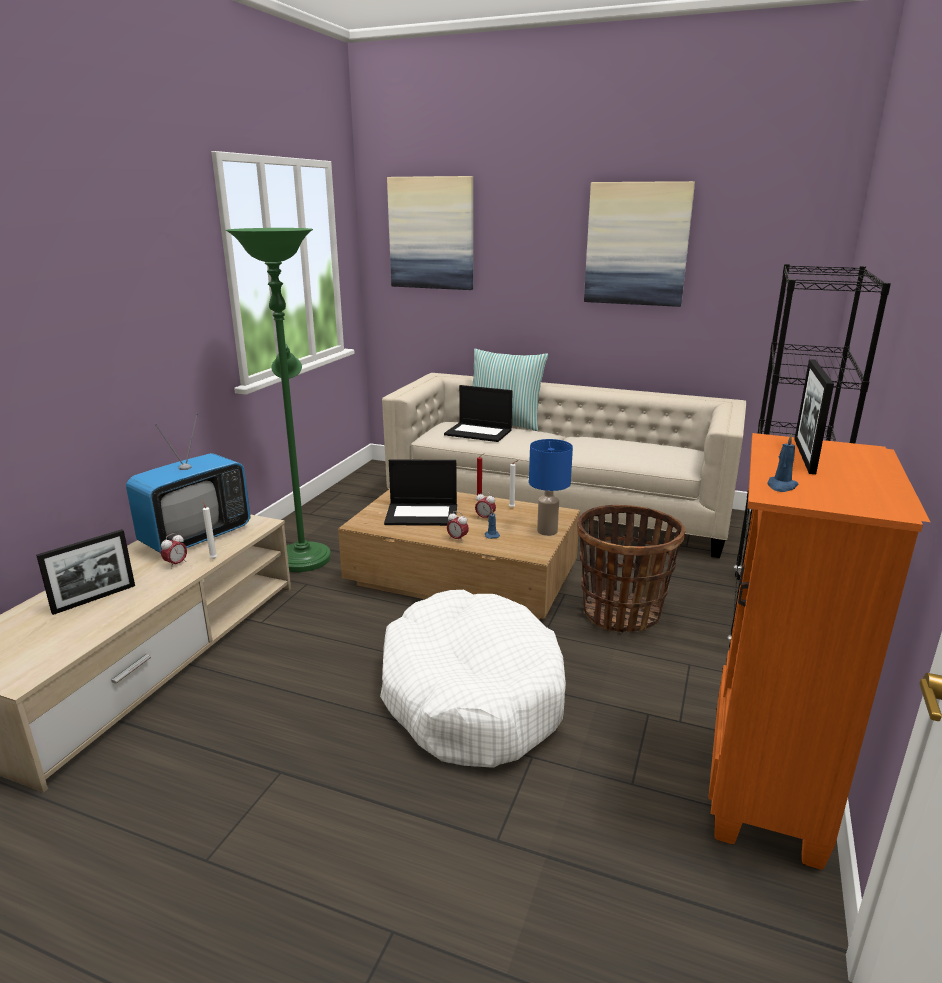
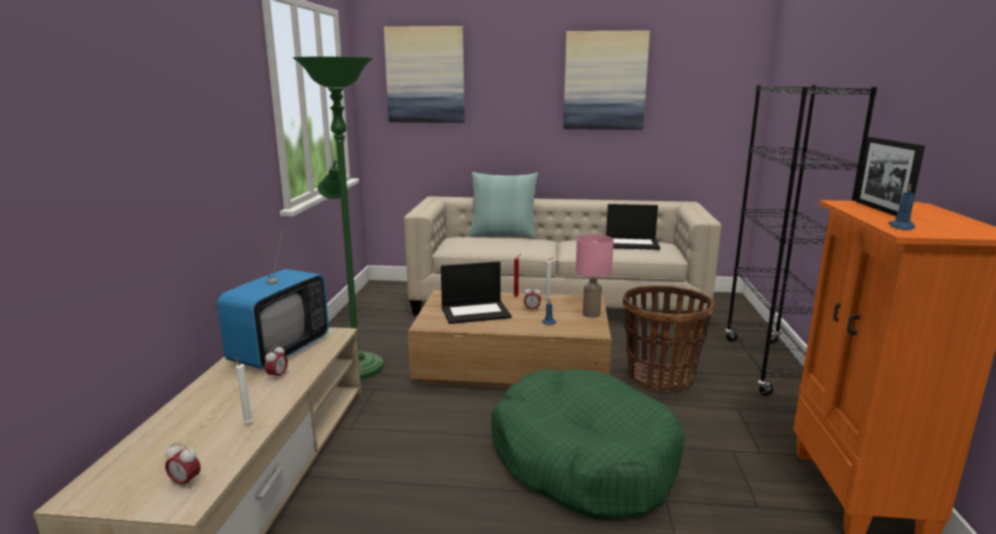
camera: 15 degrees left, 5 degrees down
(94, 599) = (213, 418): picture frame -> none
(213, 558) = (312, 367): white candle -> white candle (247, 423)
(457, 539) = (522, 328): alarm clock -> alarm clock (185, 483)
(471, 695) = (583, 459): white dog bed -> green dog bed
(479, 432) = (489, 242): laptop -> laptop (632, 243)
(548, 531) = (592, 314): blue table lamp -> pink table lamp

